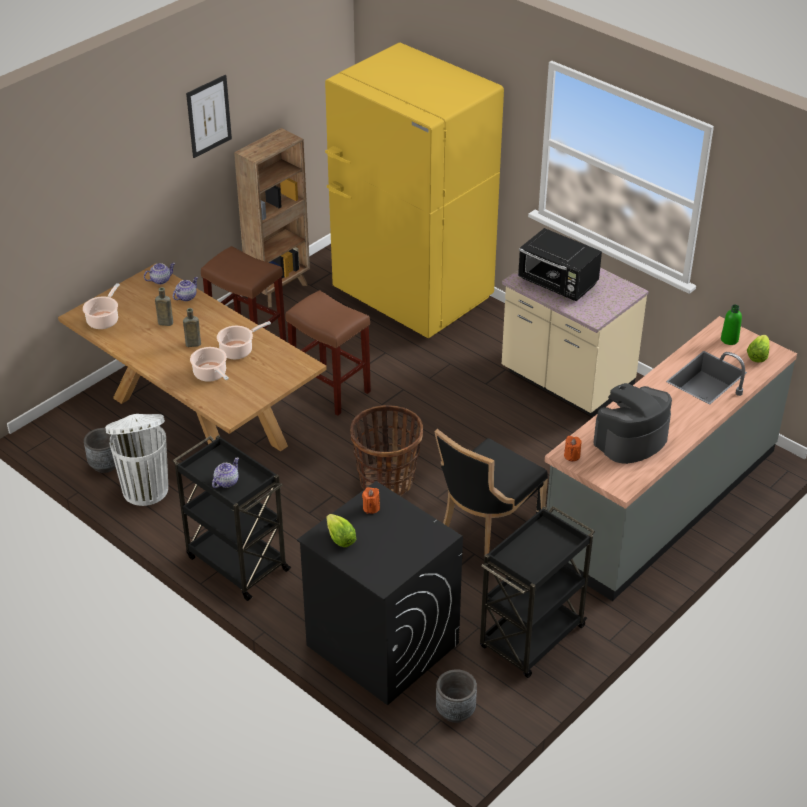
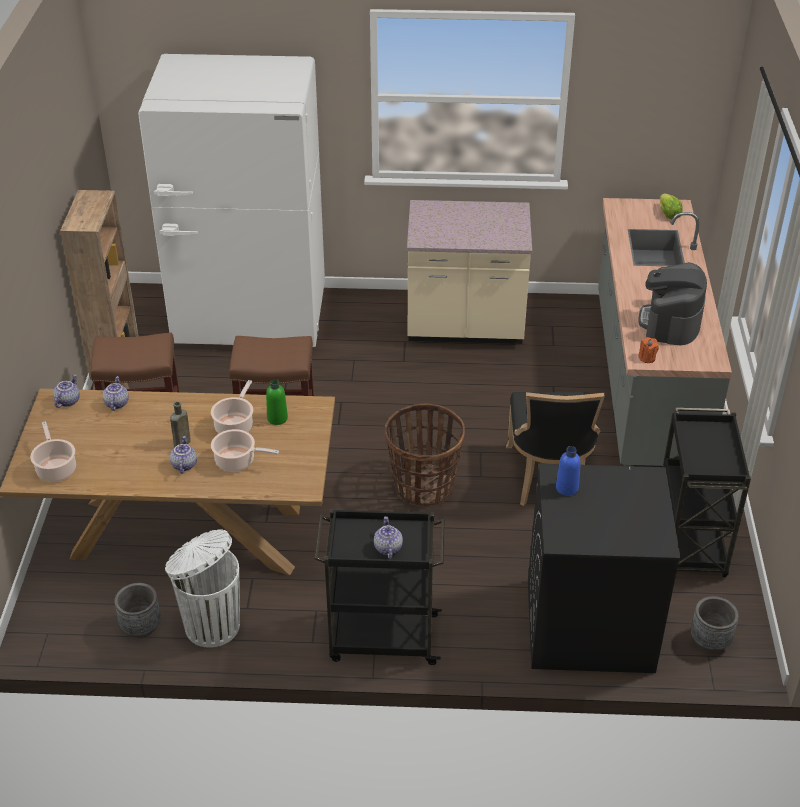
camera: 40 degrees left, 0 degrees up
(164, 323) = (126, 438): brown bottle -> none
(177, 358) = (183, 465): none -> teapot
(209, 116) = (37, 195): picture -> none
(340, 539) = (579, 530): lettuce -> none
(371, 508) = (567, 488): orange candle -> blue bottle
(412, 295) = (250, 319): yellow fridge -> white fridge
(558, 284) = (455, 229): black microwave -> none
(729, 339) = (634, 212): green bottle -> green bottle (277, 418)

